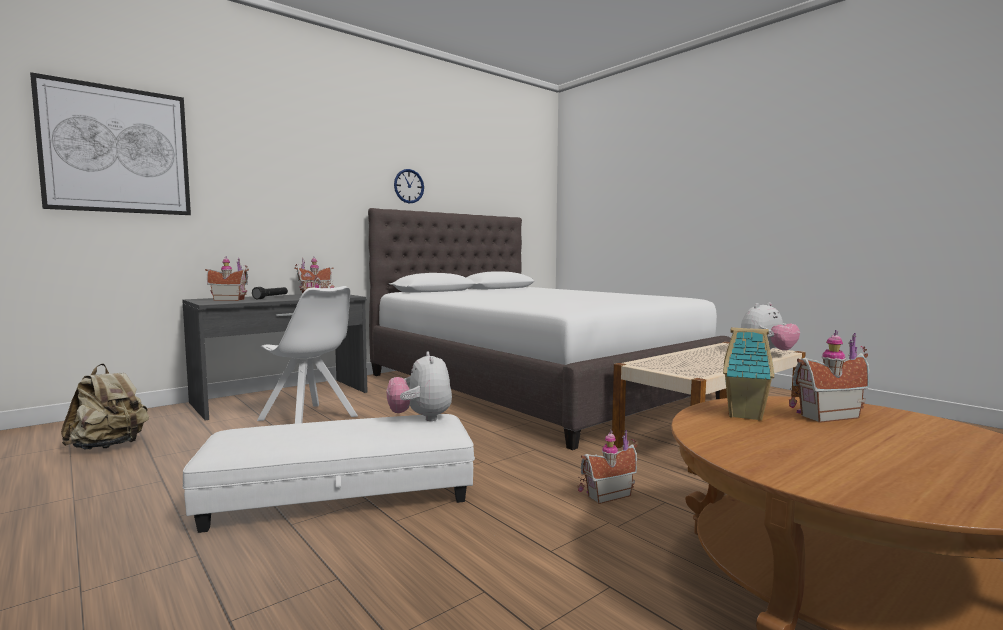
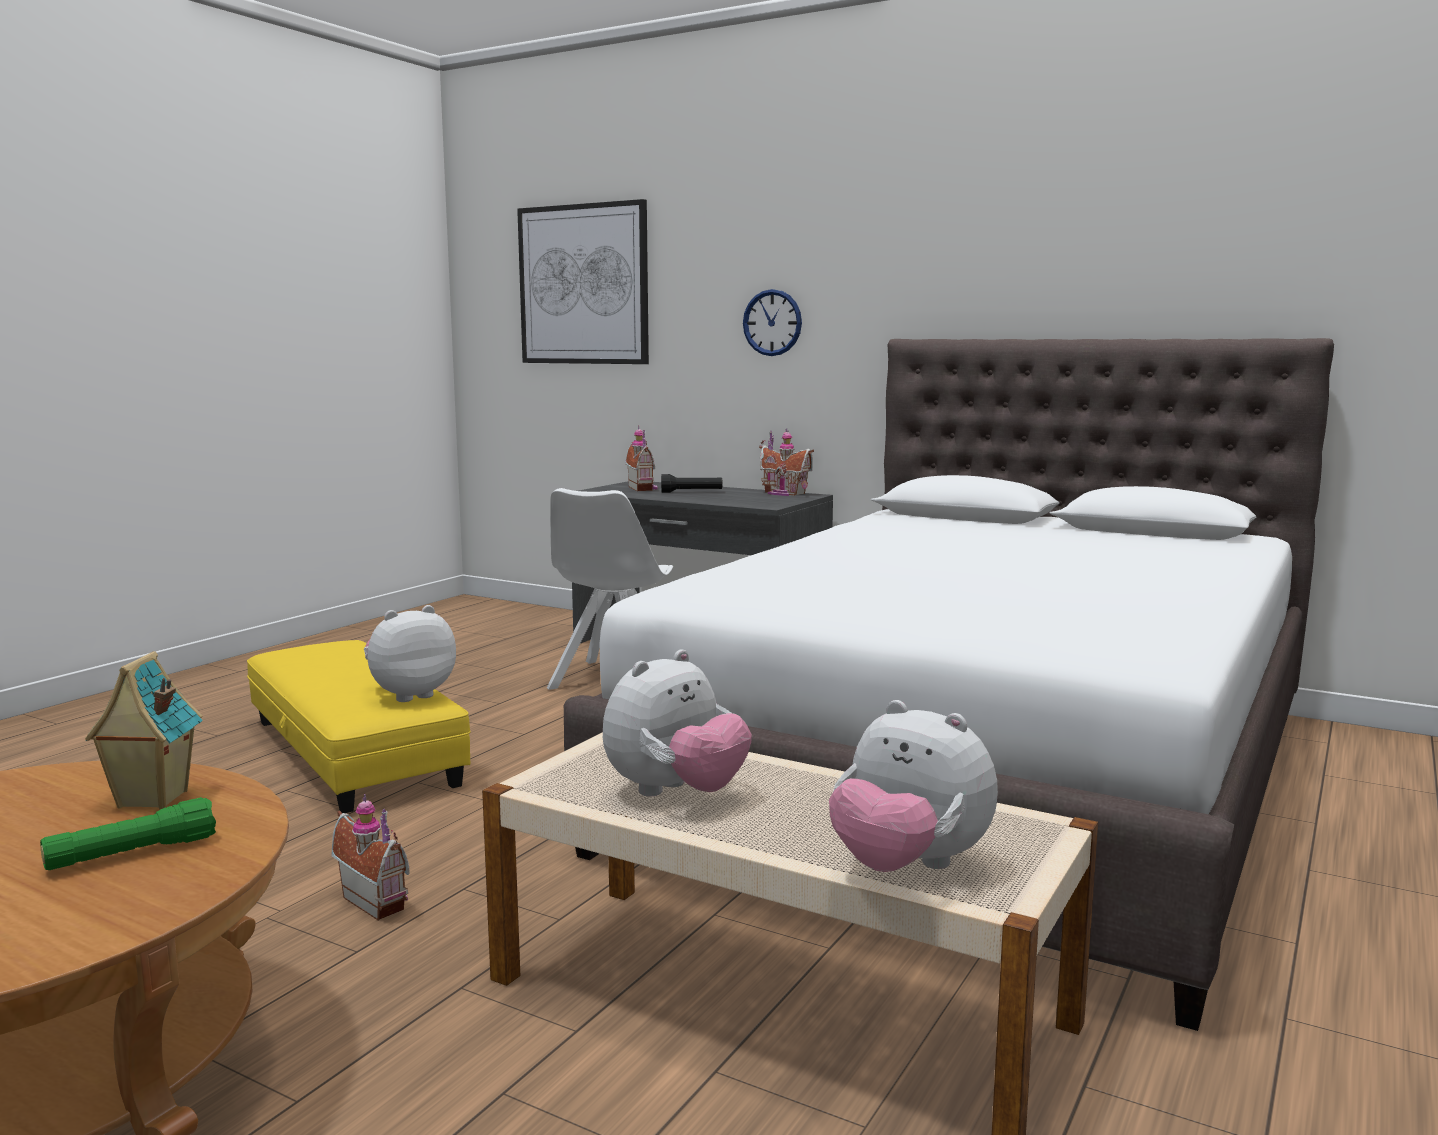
camera: 70 degrees right, 5 degrees up
(109, 446) = (467, 639): beige backpack -> none
(341, 495) = (353, 752): white ottoman -> yellow ottoman
(409, 186) = (997, 284): wall clock -> wall clock (772, 322)
(705, 363) = (676, 793): none -> plush toy
(824, 415) = (132, 854): toy house -> green flashlight

